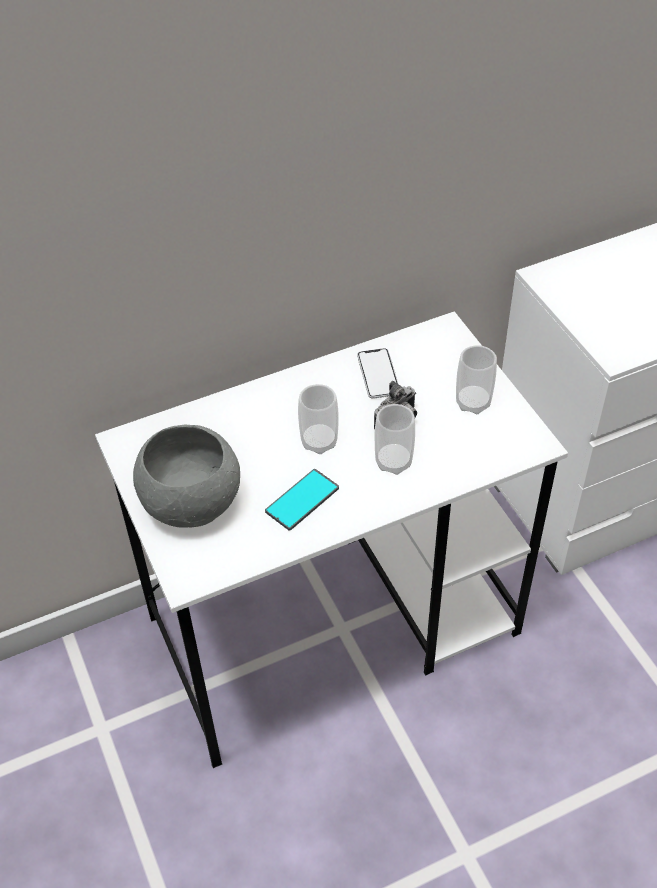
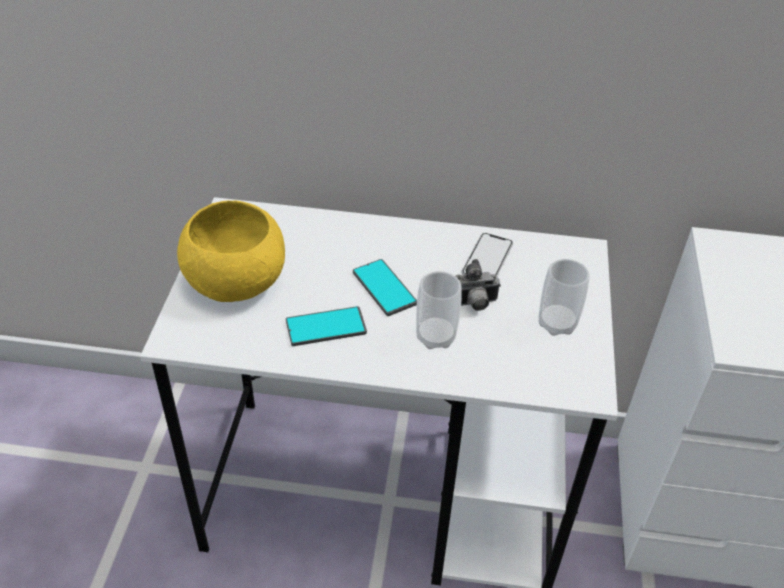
camera: 30 degrees right, 5 degrees down
(192, 502) = (235, 282): grey bowl -> yellow bowl
(319, 442) = (384, 288): cup -> phone

